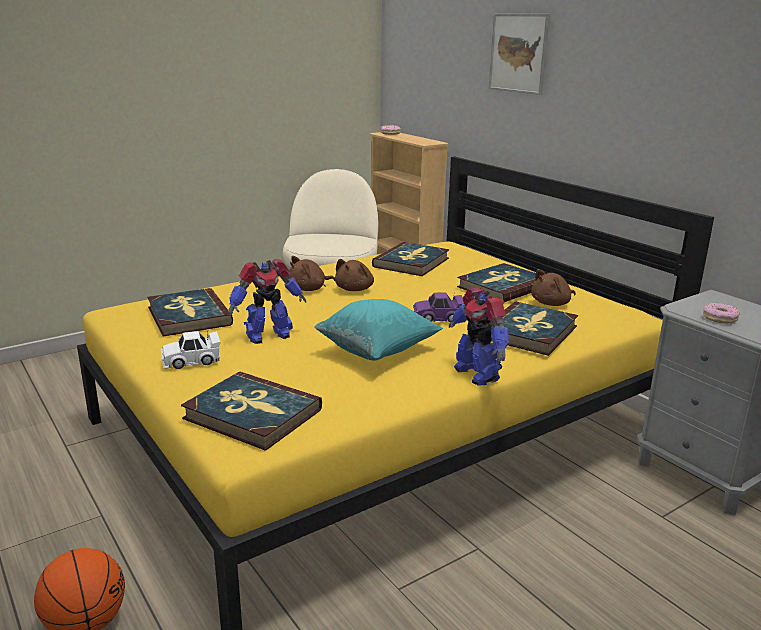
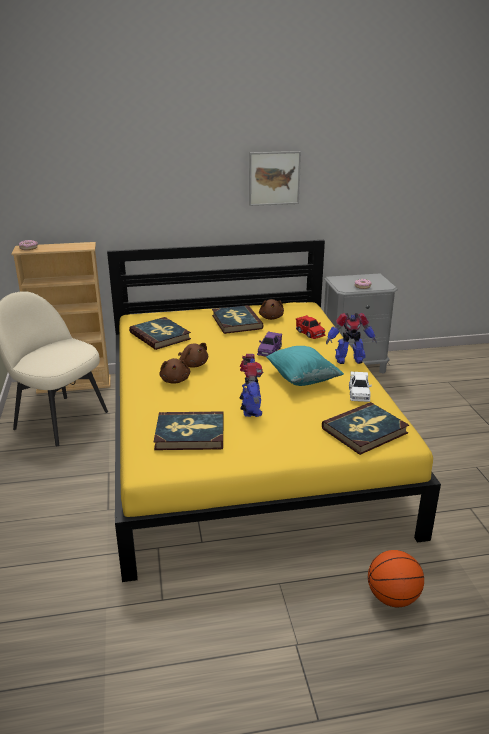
camera: 65 degrees left, 5 degrees up
(191, 361) = (276, 442): white toy car -> white toy car (359, 393)
(518, 53) = (156, 165): picture -> picture (274, 178)
(530, 332) = (310, 333): book -> red toy car

